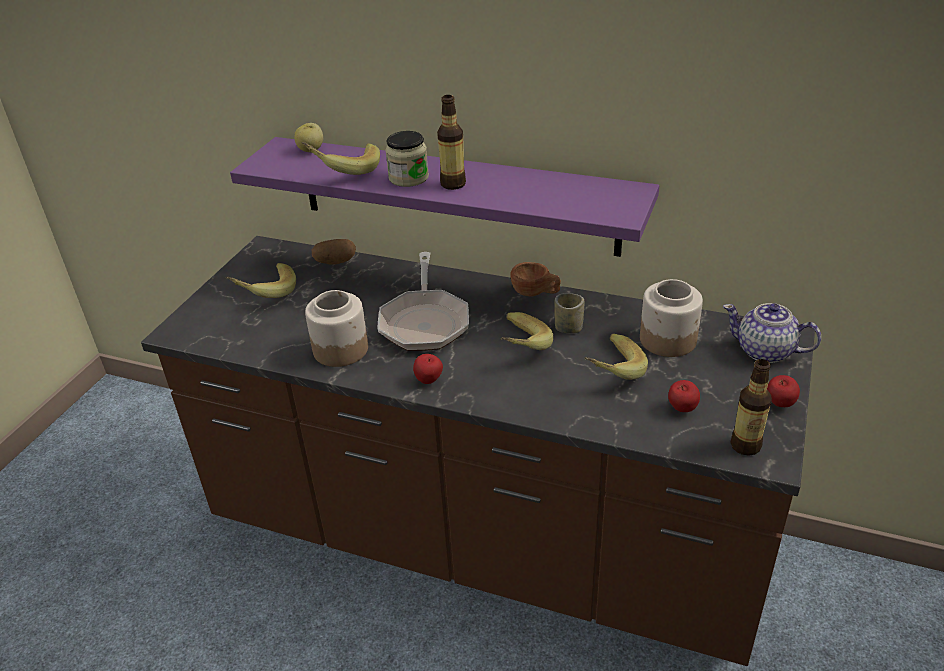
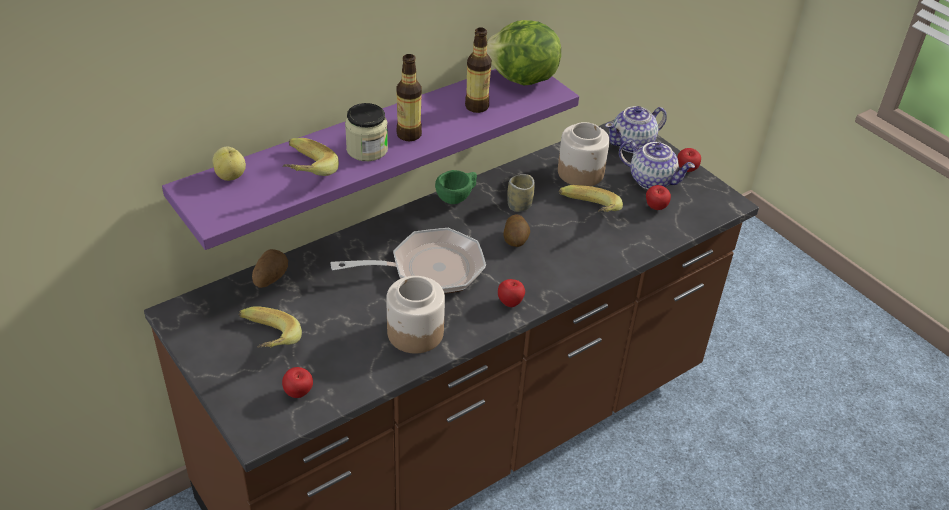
camera: 60 degrees left, 5 degrees up
(226, 330) = (299, 394): none -> apple
(424, 321) = (429, 269): frying pan -> frying pan turned 45 degrees counterclockwise
(517, 347) = (516, 240): banana -> potato
(535, 293) = (457, 197): brown cup -> green cup
(616, 195) = (522, 79): none -> lettuce
(725, 388) = (652, 180): none -> teapot
(745, 446) = (710, 204): bottle -> bottle (477, 106)

